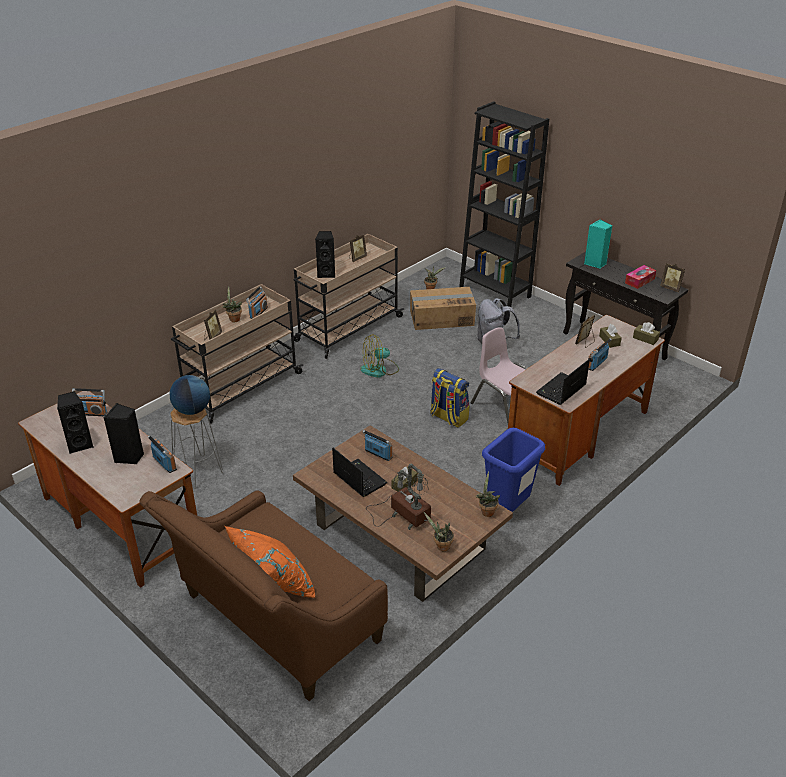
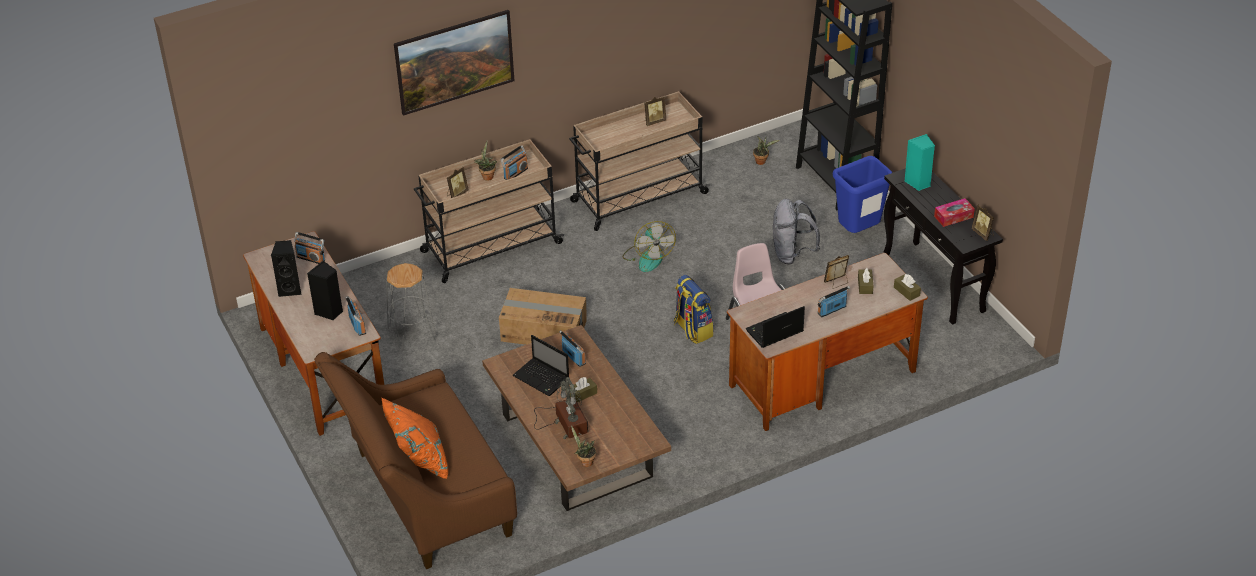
camera: 20 degrees right, 5 degrees up
(192, 410) = (408, 273): globe -> none
(196, 228) = (456, 79): none -> picture
(326, 274) = (610, 136): black speaker -> none
(358, 478) = (542, 378): laptop -> laptop turned 150 degrees clockwise
(380, 370) = (648, 257): fan -> fan turned 105 degrees counterclockwise
(441, 318) = (752, 204): cardboard box -> cardboard box (544, 330)
(486, 511) = (646, 439): potted plant -> none
(507, 509) = (698, 443): blue trash can -> blue trash can (858, 232)

